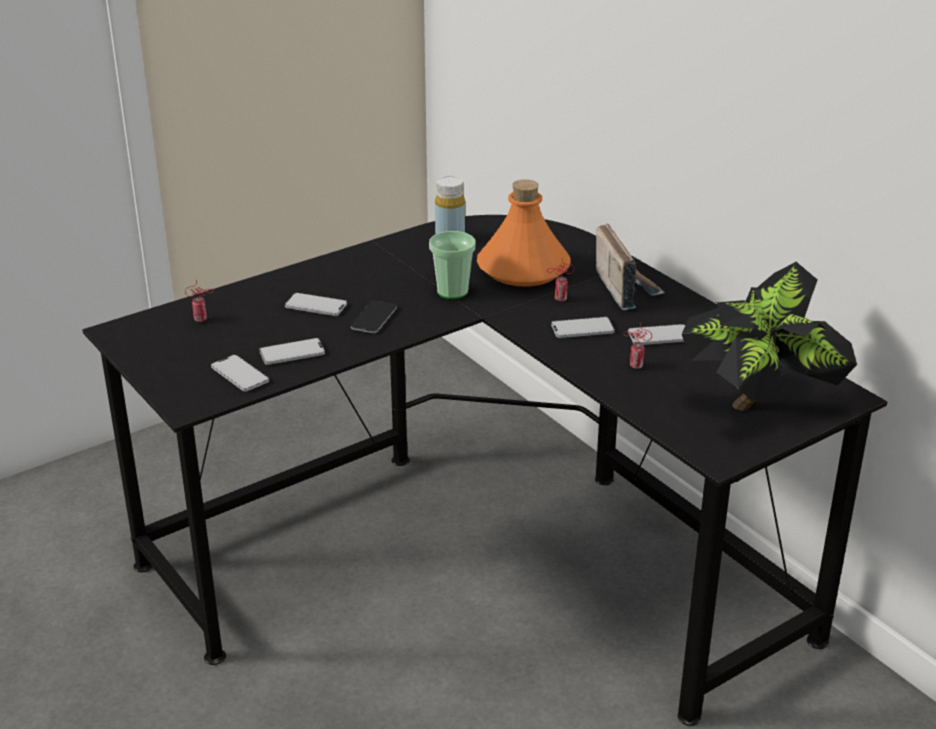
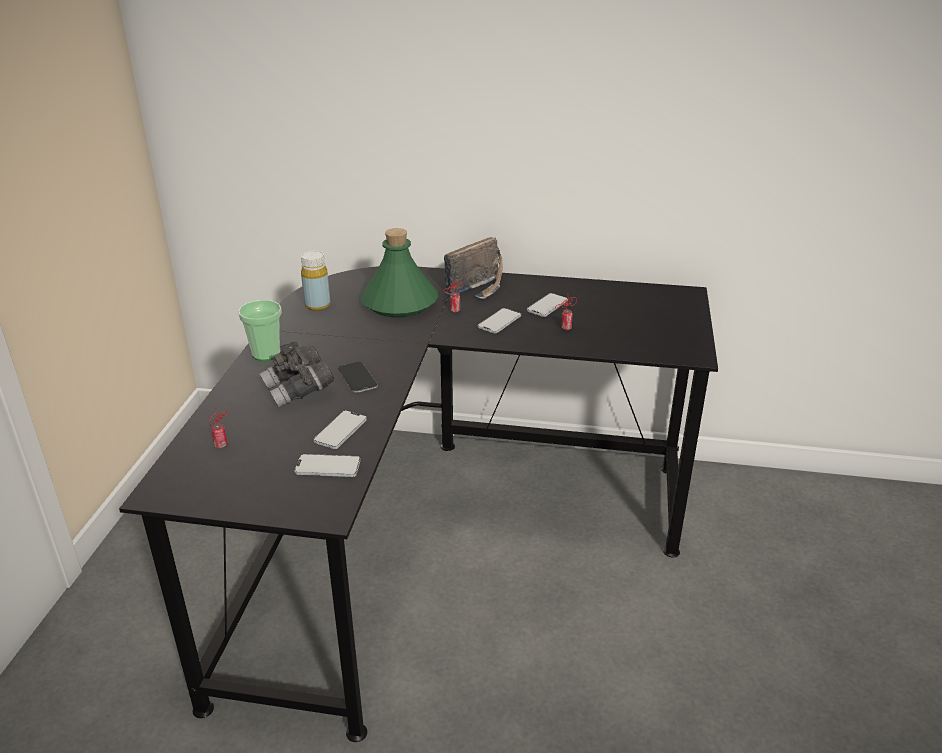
camera: 45 degrees left, 0 degrees up
(316, 306) = (299, 390): phone -> grey binoculars
(452, 291) = (379, 336): cup -> cup (266, 354)
(523, 268) = (399, 302): orange bottle -> green bottle
(625, 288) = (480, 288): radio -> radio turned 105 degrees clockwise
(761, 404) = (660, 317): potted plant -> none

